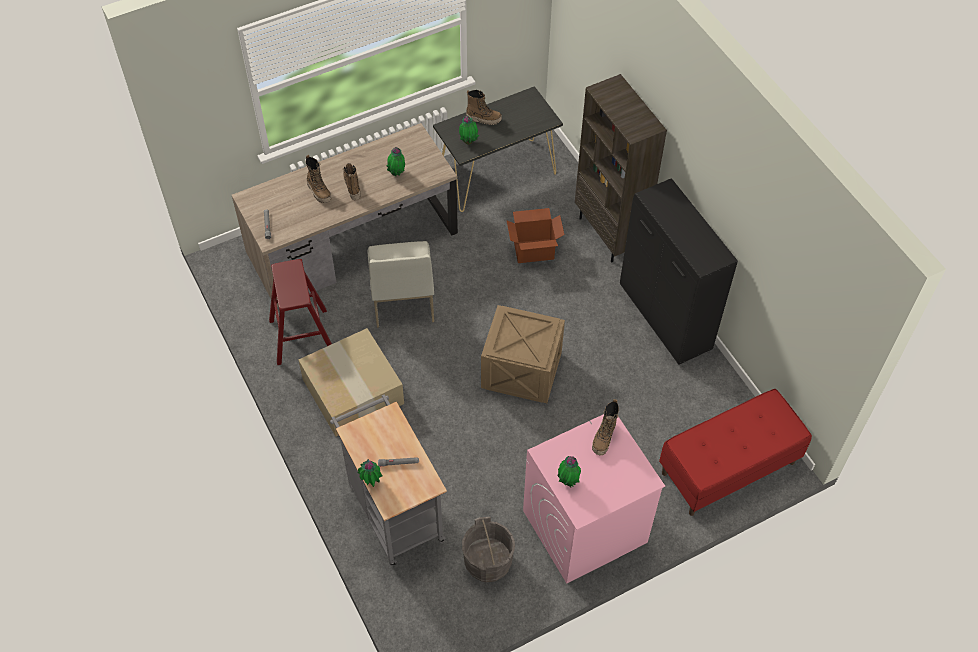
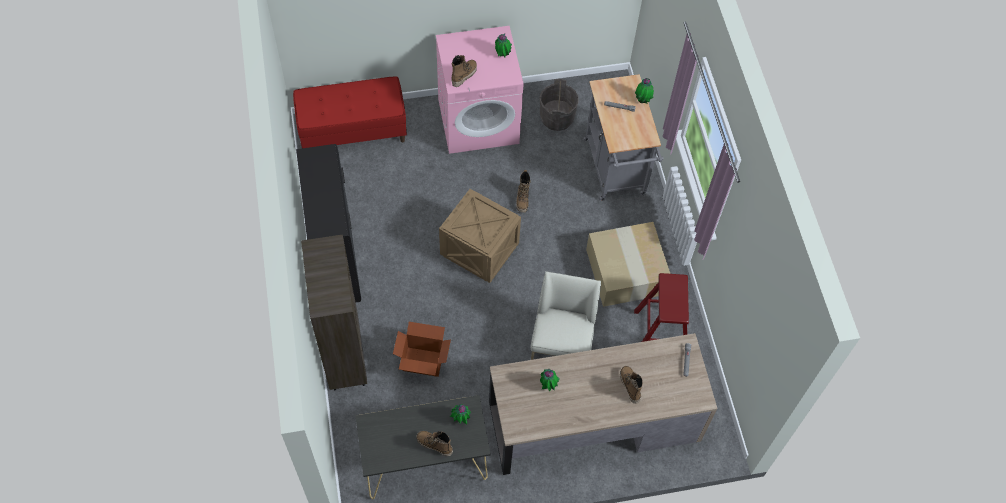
camera: 165 degrees left, 5 degrees up
(352, 186) = (596, 383): boot -> boot (522, 200)

